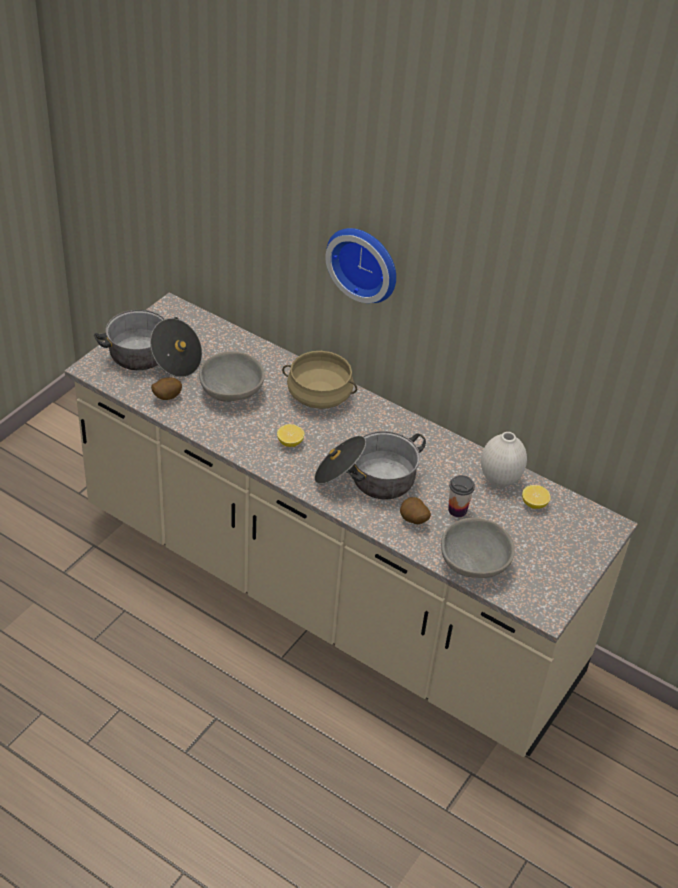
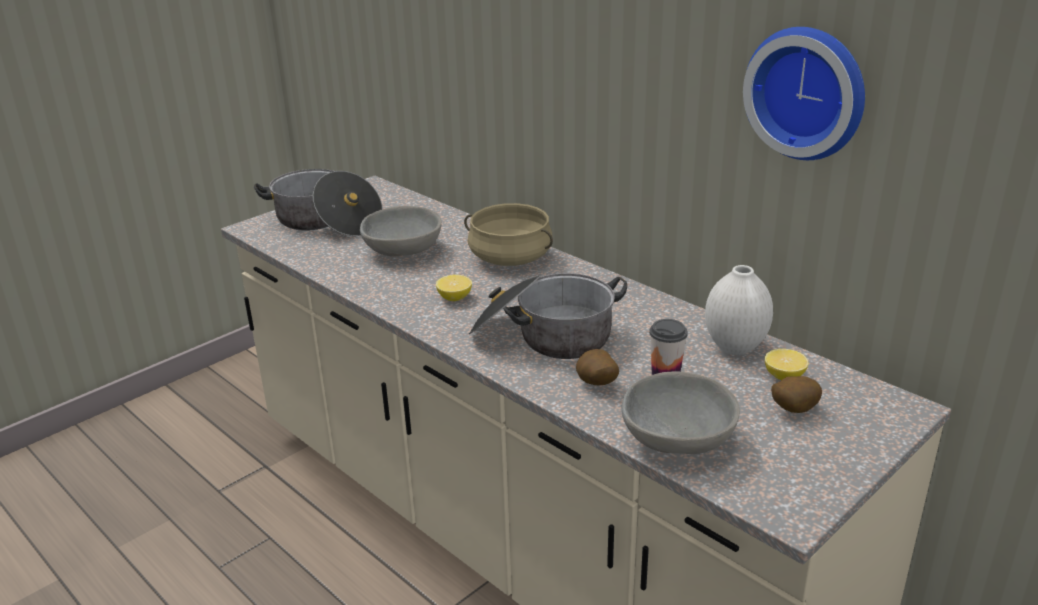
camera: 15 degrees right, 15 degrees down
(166, 397) = (322, 253): potato -> potato (792, 410)
(365, 262) = (561, 67): wall clock -> wall clock (808, 92)

